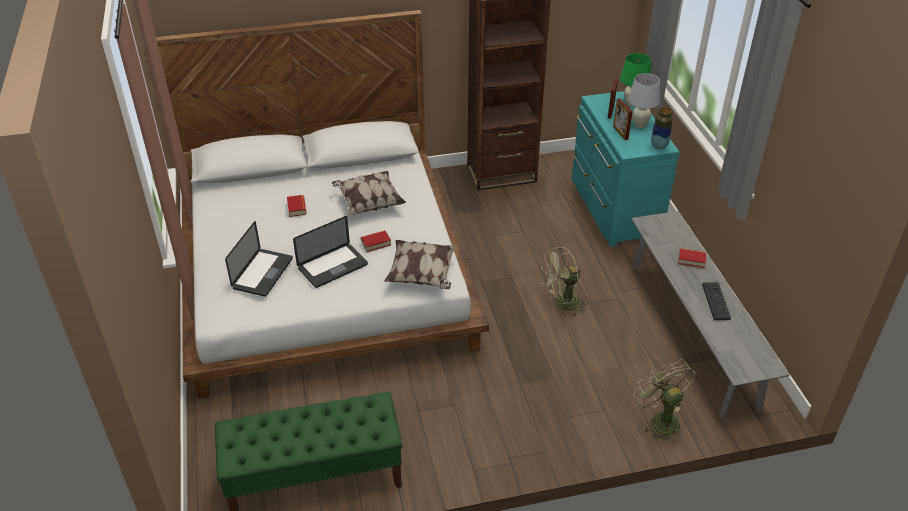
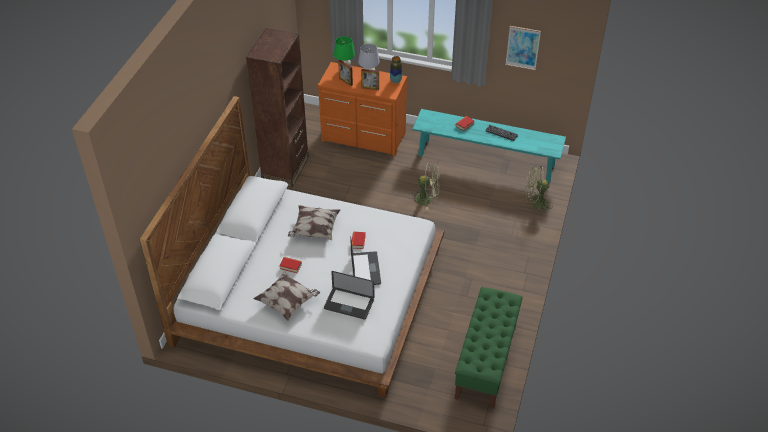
camera: 60 degrees left, 5 degrees up
(262, 273) = (349, 304): laptop -> laptop turned 150 degrees clockwise
(422, 275) = (404, 233): pillow -> pillow (287, 302)
(562, 304) = (427, 199): green fan -> green fan turned 90 degrees counterclockwise
(613, 209) = (363, 138): turquoise dresser -> orange dresser
(692, 332) = (486, 160): grey bench -> turquoise bench
(804, 188) = (522, 48): none -> picture

